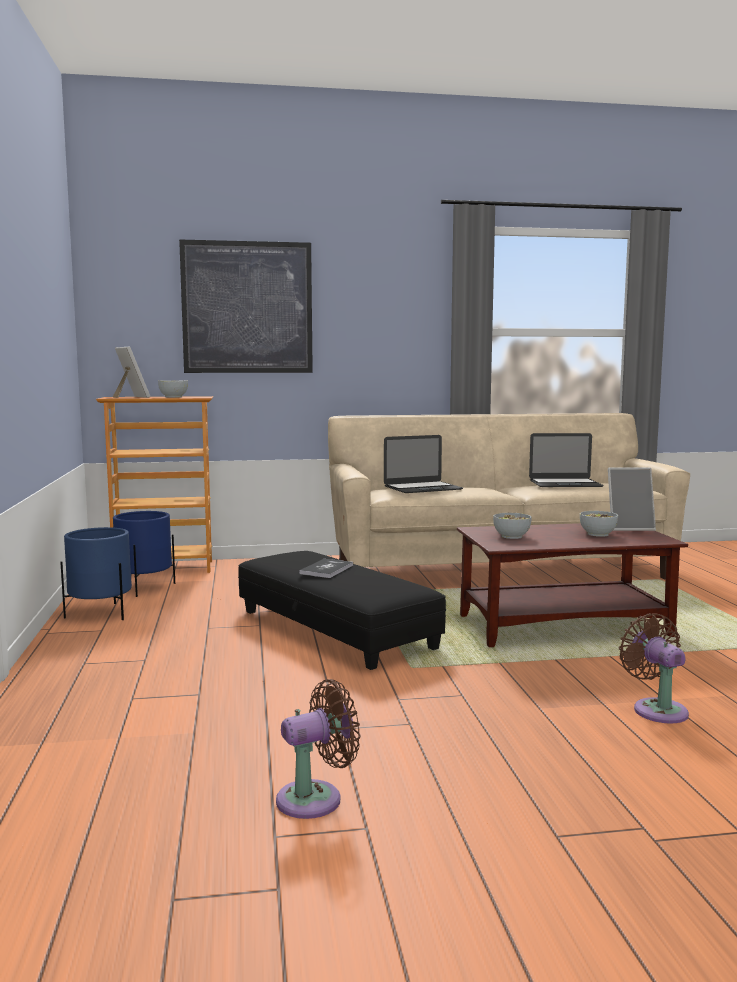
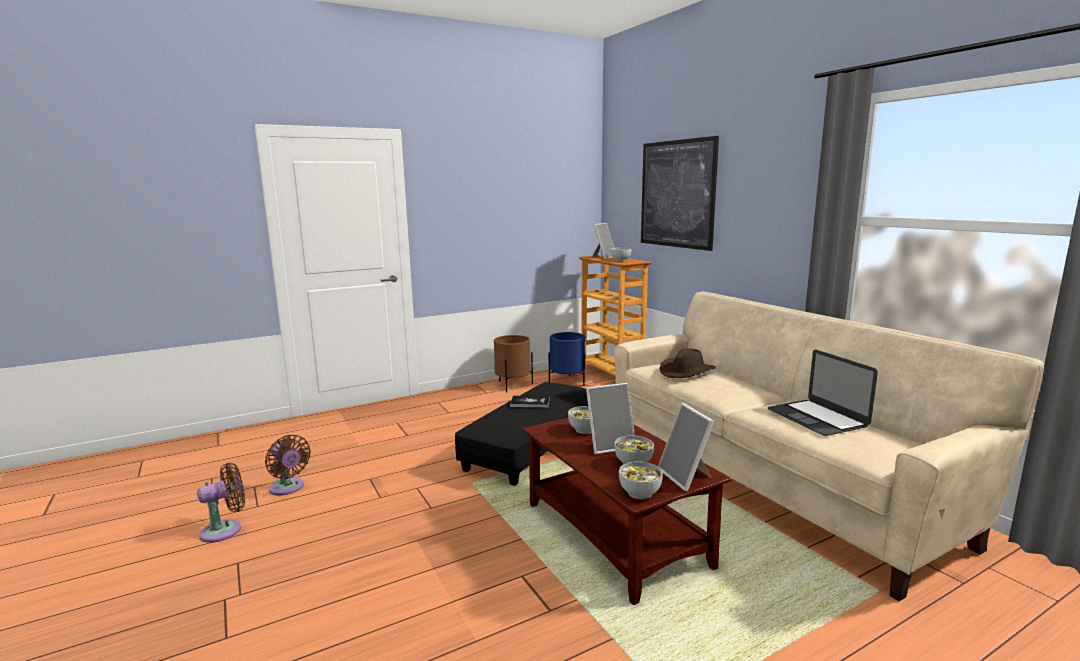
camera: 70 degrees right, 5 degrees up
(101, 613) = (513, 385): blue planter -> brown planter
(423, 488) = (686, 372): laptop -> brown hat
(554, 535) = (609, 445): none -> picture frame
(656, 539) = (639, 493): none -> bowl
(657, 709) = (429, 596): brown fan -> brown fan (225, 530)

